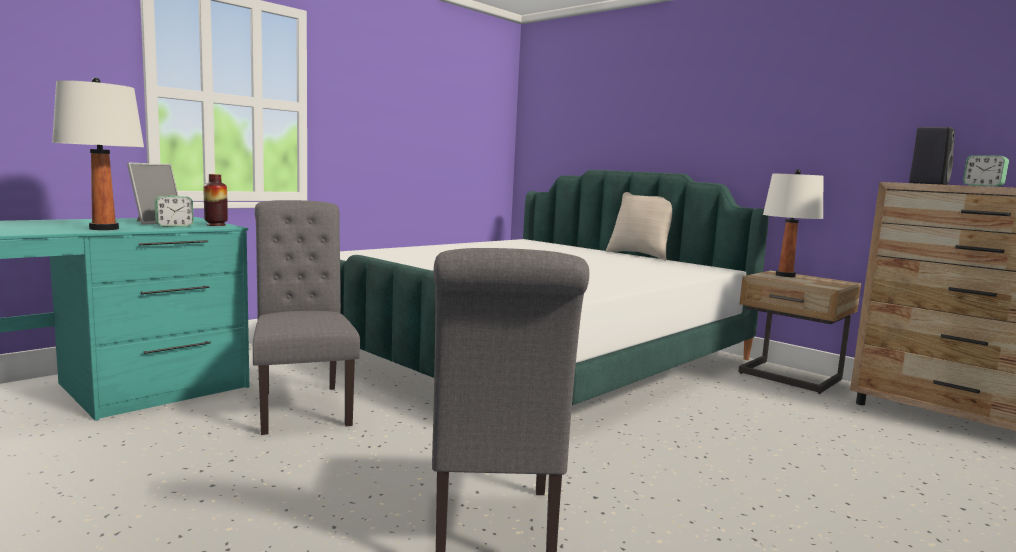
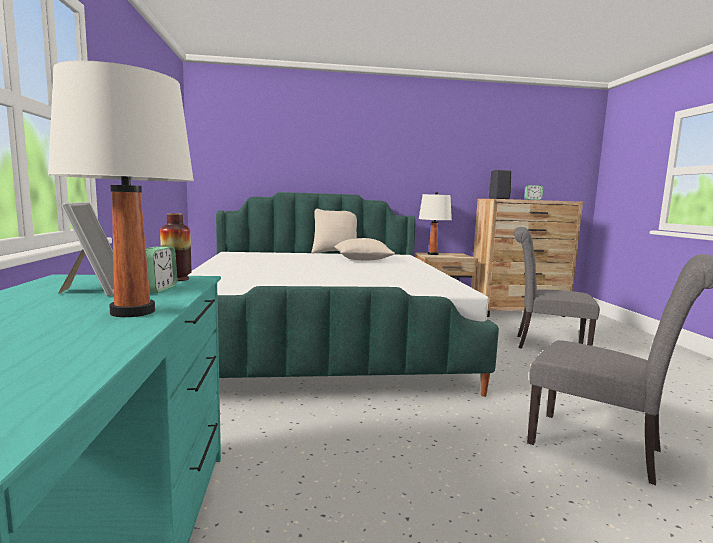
camera: 50 degrees left, 0 degrees up
(302, 405) = (310, 446): grey chair -> grey chair (545, 345)
(630, 264) = (362, 259): none -> beige pillow

